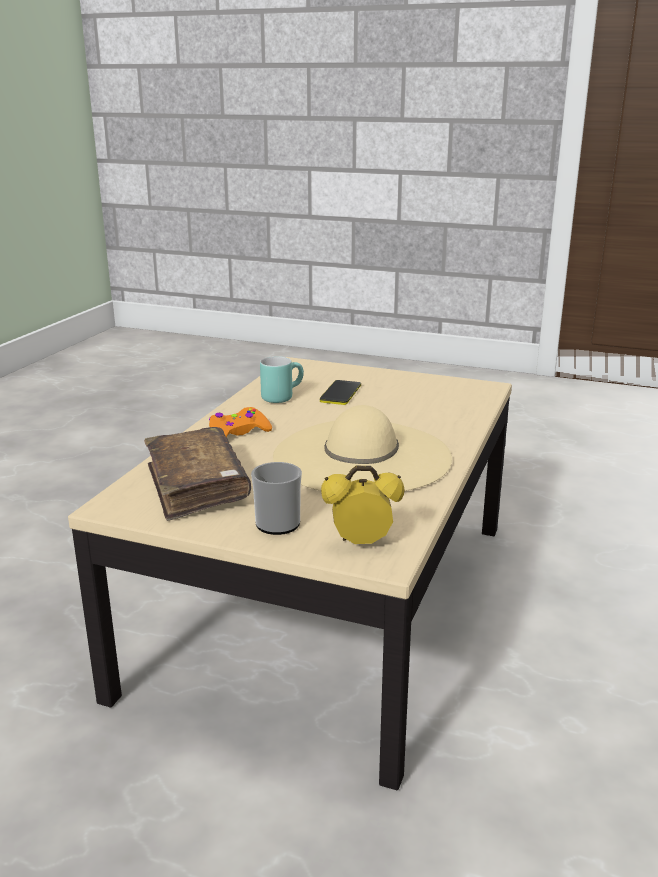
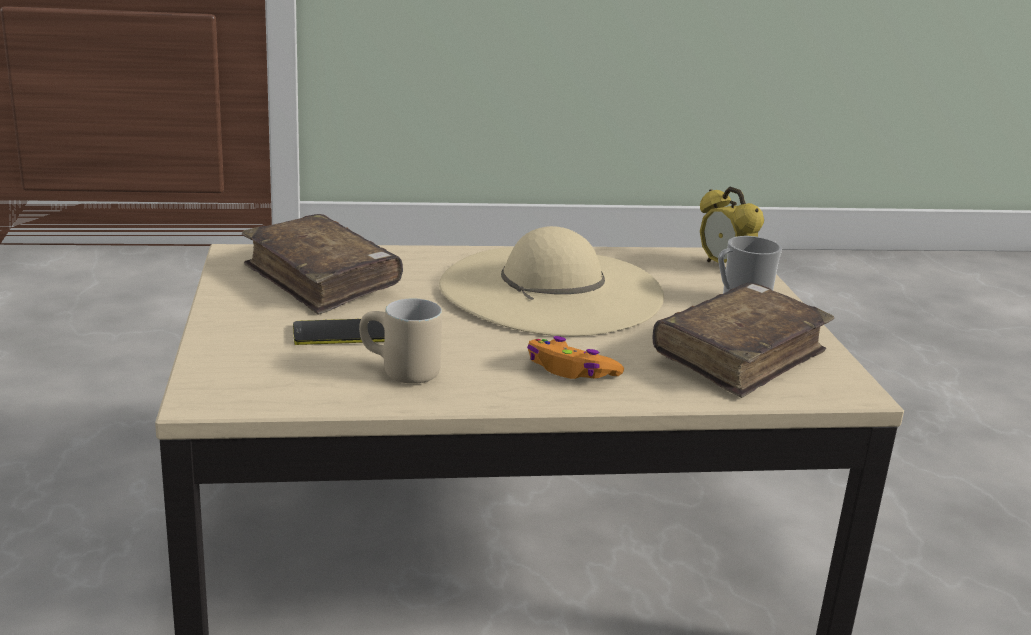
camera: 120 degrees left, 0 degrees up
(281, 396) = (398, 373): turquoise mug -> beige mug
(426, 399) = (321, 280): none -> brown book

